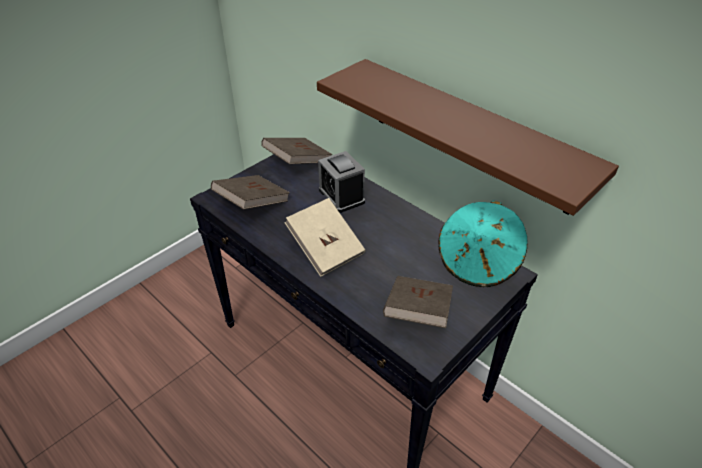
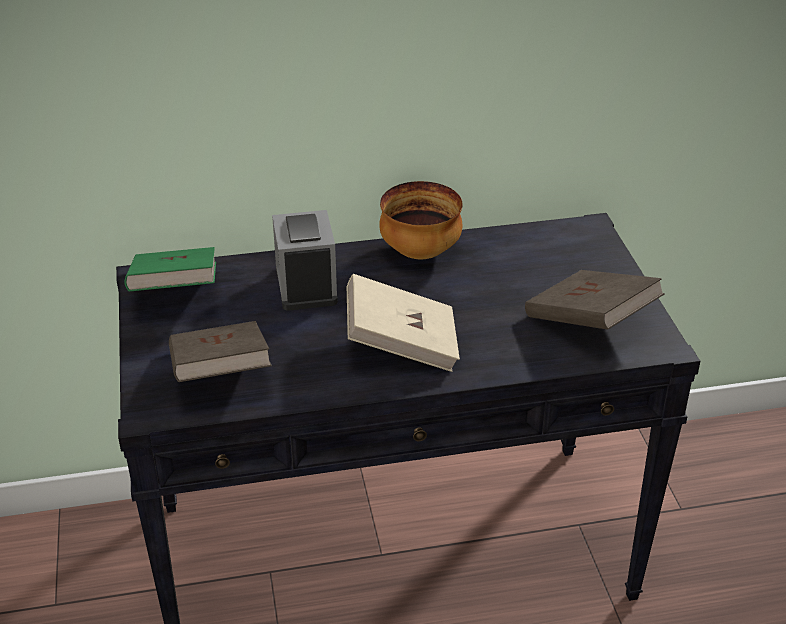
camera: 55 degrees left, 5 degrees down
(298, 162) = (175, 291): brown book -> green book
(341, 196) = (306, 285): alarm clock -> alarm clock turned 75 degrees clockwise
(410, 219) = (419, 252): none -> bowl
(469, 134) = (467, 81): brown shelf -> none
(478, 262) = (550, 240): turquoise hat -> none

